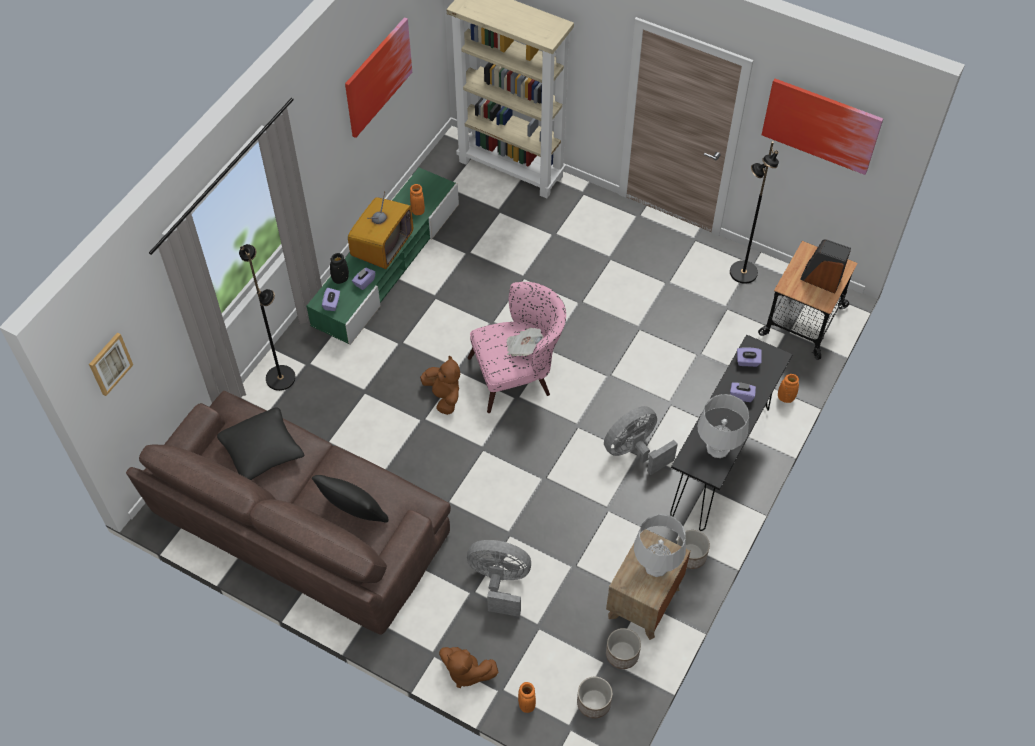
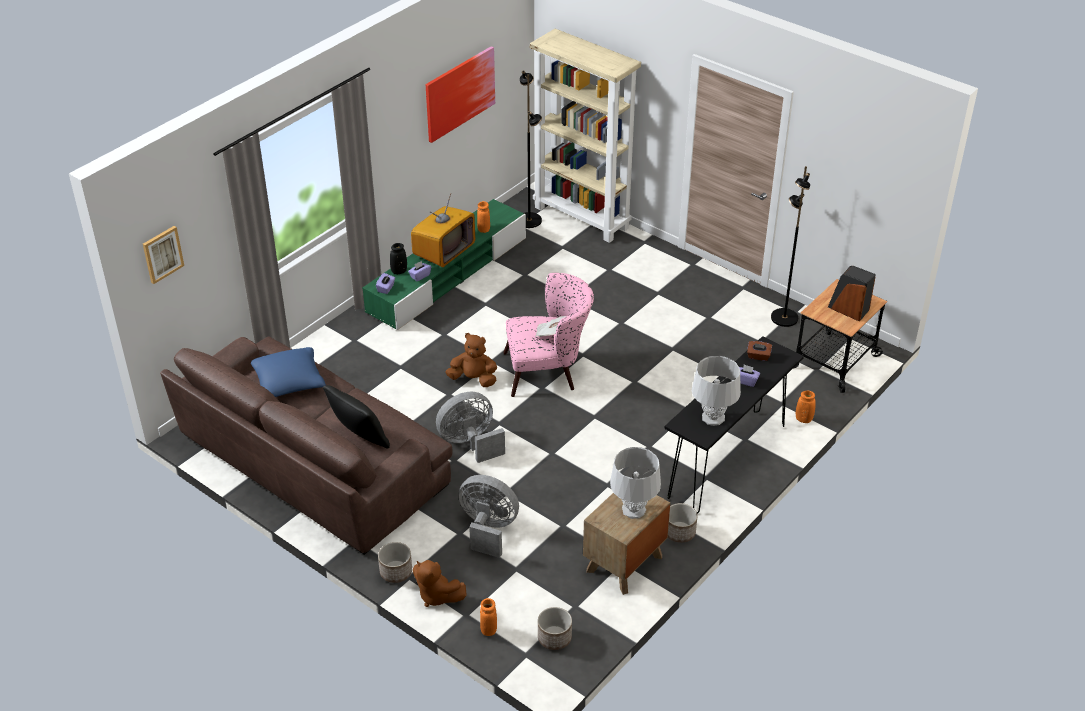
camera: 10 degrees right, 15 degrees down
(262, 451) = (289, 382): black pillow -> blue pillow
(281, 378) = (327, 348): black floor lamp -> black floor lamp (529, 220)
(444, 396) = (473, 379): brown plush toy -> brown plush toy turned 60 degrees counterclockwise
(621, 654) = (592, 602): planter -> planter (395, 572)
(635, 451) = (645, 443): grey fan -> grey fan (470, 443)
(747, 362) = (758, 356): purple tissue box -> brown tissue box
(821, 125) = (853, 156): picture -> none

